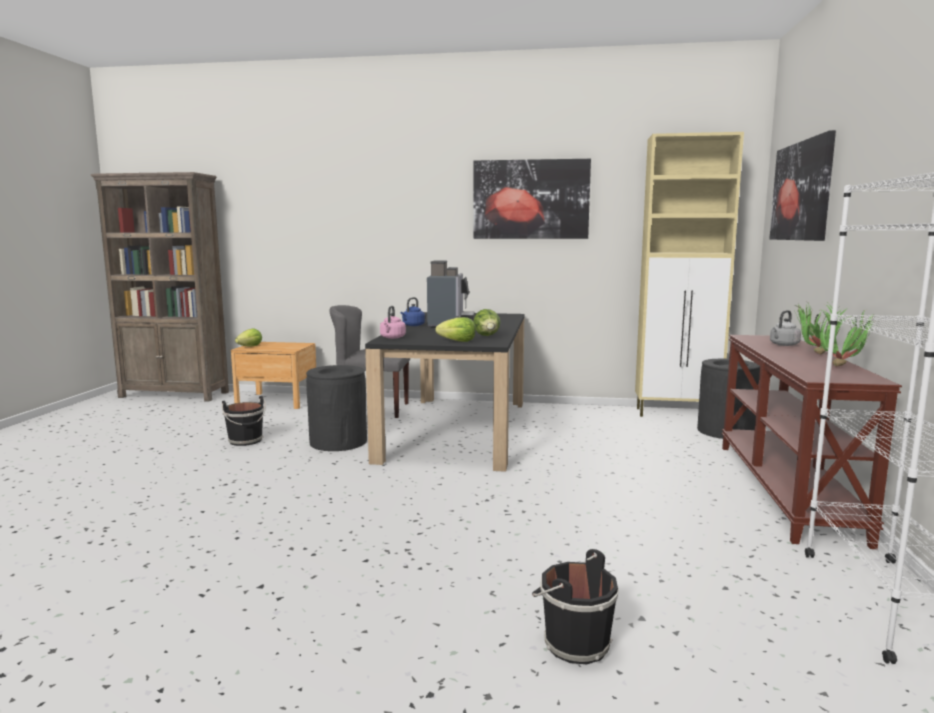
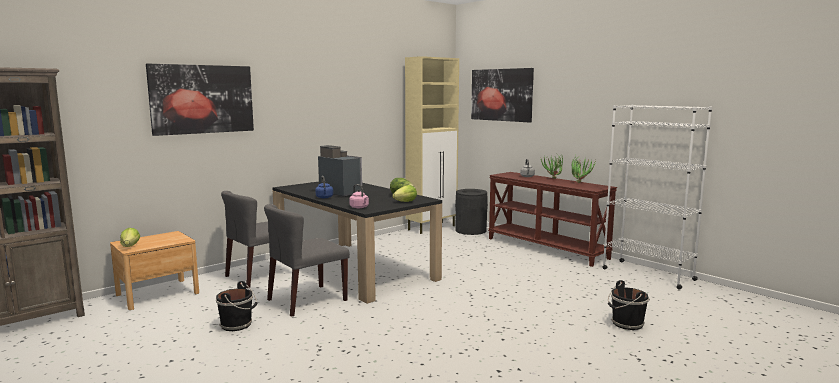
camera: 50 degrees left, 0 degrees up
(338, 442) = (307, 300): black trash can -> grey chair
(531, 199) = (341, 95): picture -> picture (202, 99)

